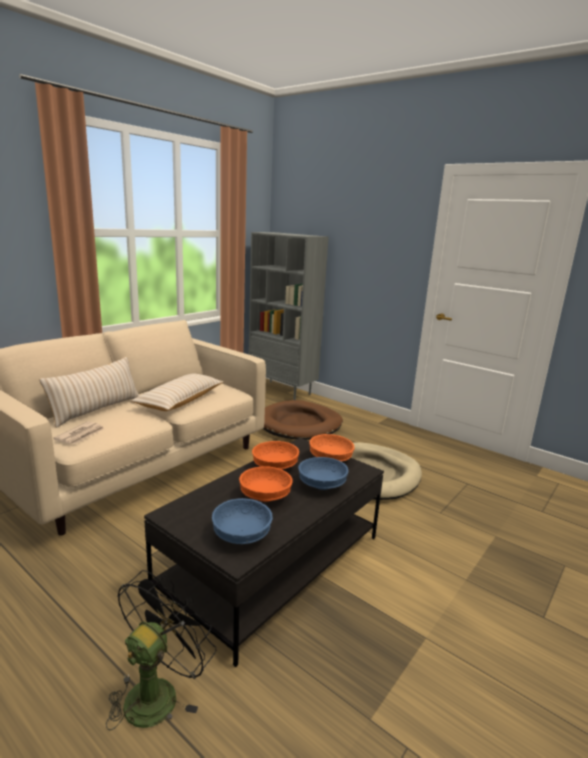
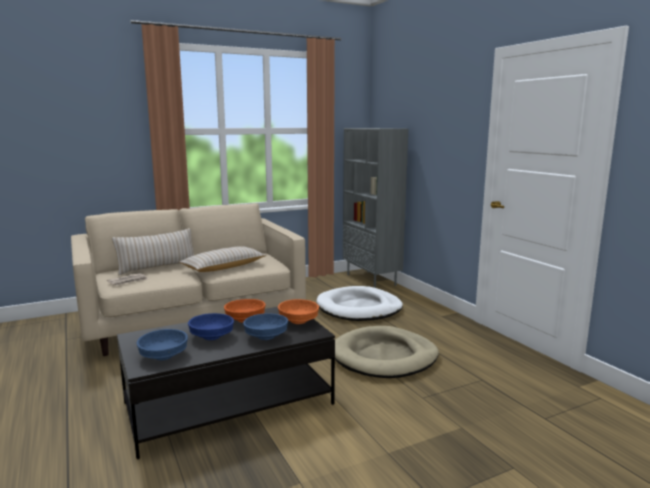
camera: 25 degrees right, 5 degrees down
(158, 692) = (77, 458): black fan -> none
(265, 497) = (211, 337): orange bowl -> blue bowl
(299, 424) = (359, 308): brown dog bed -> white dog bed

